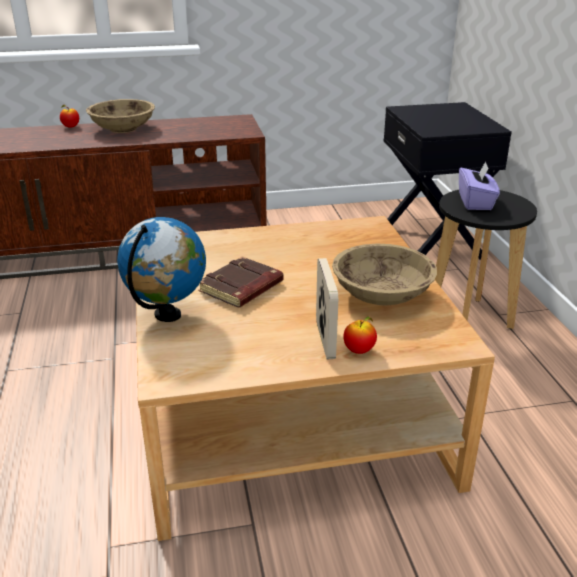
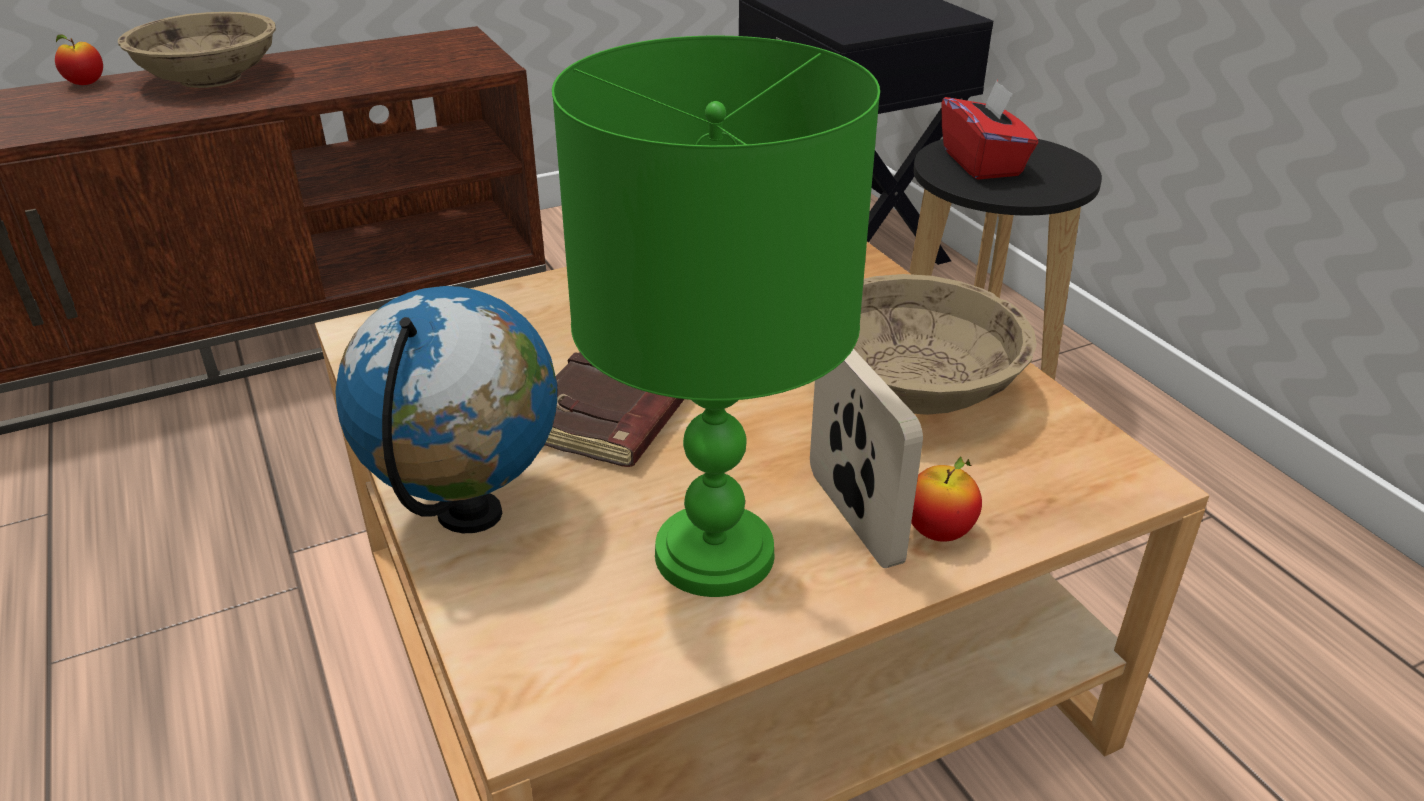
camera: 15 degrees left, 5 degrees up
(259, 344) = (716, 555): none -> green table lamp
(476, 202) = (982, 163): purple tissue box -> red tissue box

